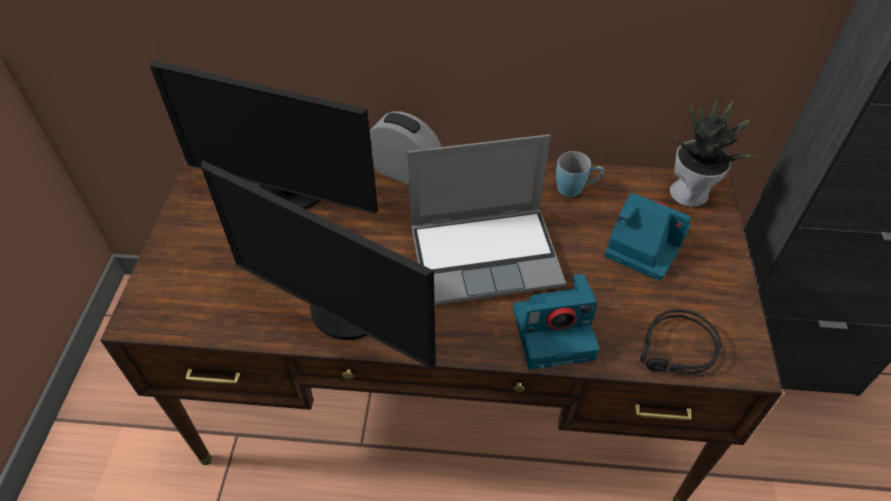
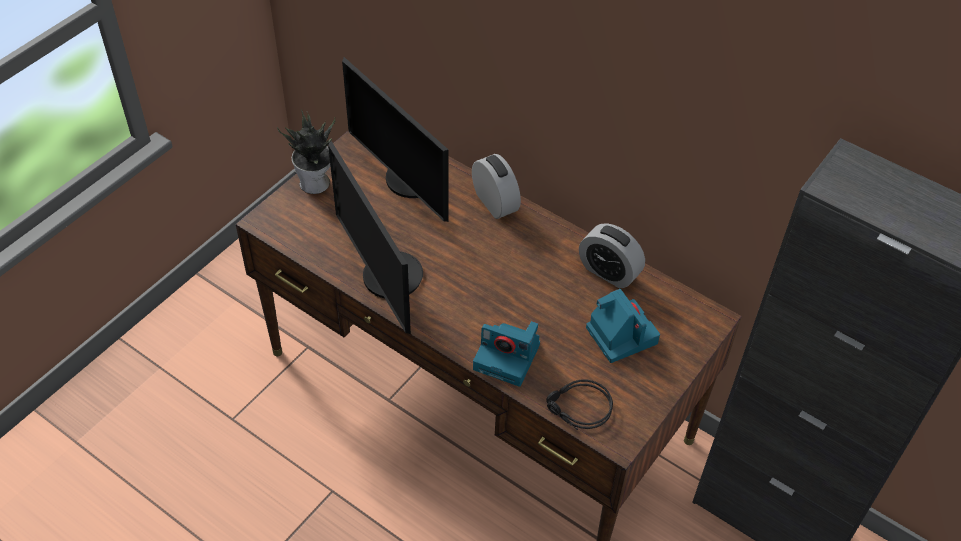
camera: 30 degrees right, 0 degrees up
(486, 255) = (504, 287): laptop -> none
(576, 188) = (609, 272): blue mug -> alarm clock
(691, 193) = (694, 316): potted plant -> potted plant (316, 183)

